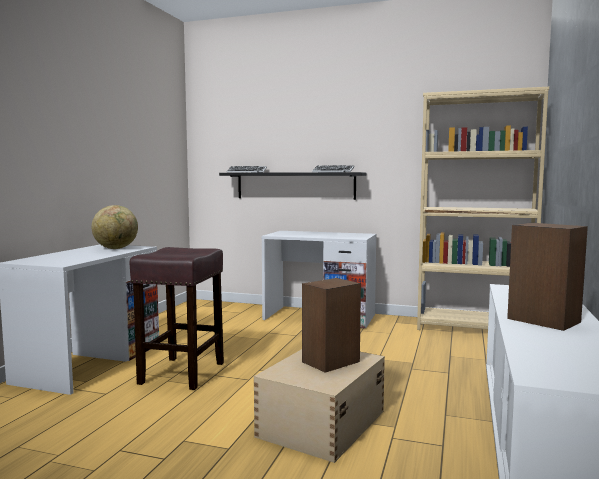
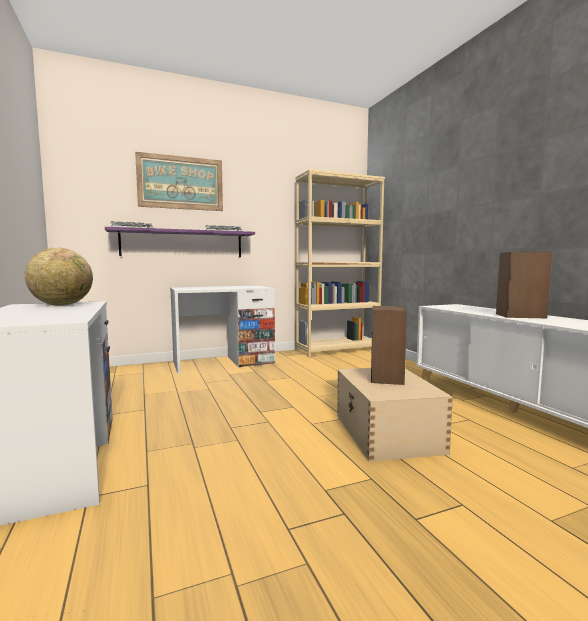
camera: 40 degrees left, 0 degrees up
(182, 373) = (196, 436): brown stool -> none
(295, 122) = (181, 183): none -> picture
(295, 185) = (183, 244): black shelf -> purple shelf

